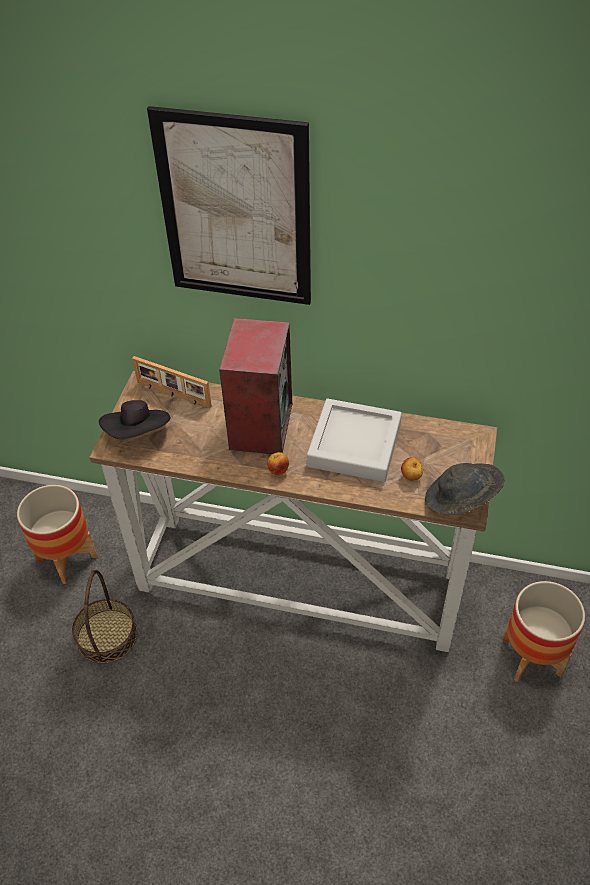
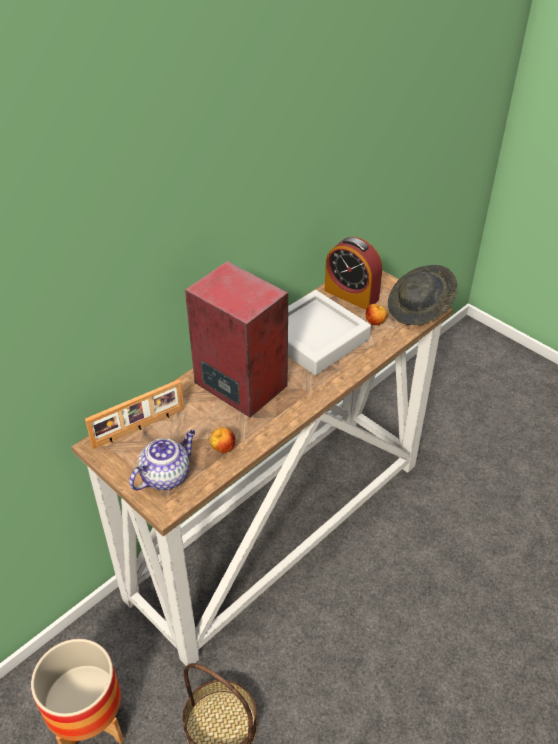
camera: 60 degrees left, 5 degrees down
(138, 433) = (166, 475): black hat -> teapot
(235, 211) = (154, 170): picture -> none
(278, 470) = (303, 395): apple -> apple (223, 448)
(435, 443) = (351, 294): none -> alarm clock
(532, 657) = (448, 421): planter -> none

